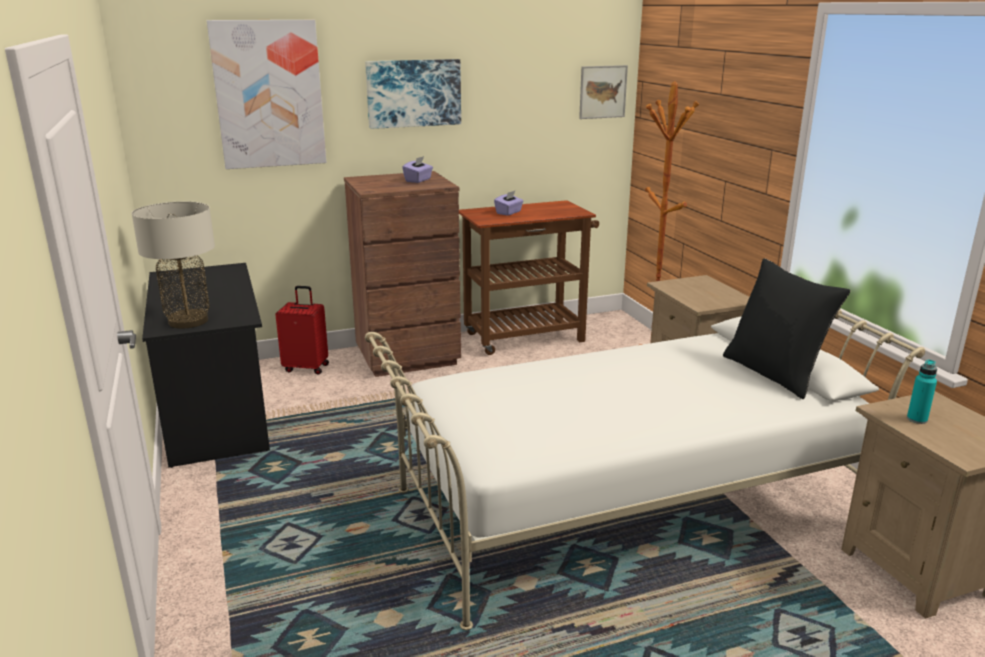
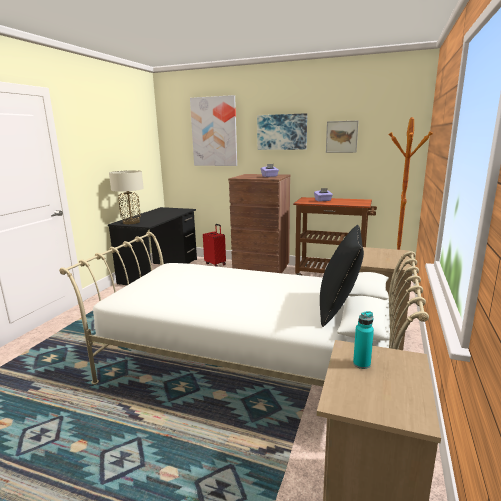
camera: 40 degrees right, 5 degrees down
(602, 92) = (402, 133): picture -> picture (341, 137)

